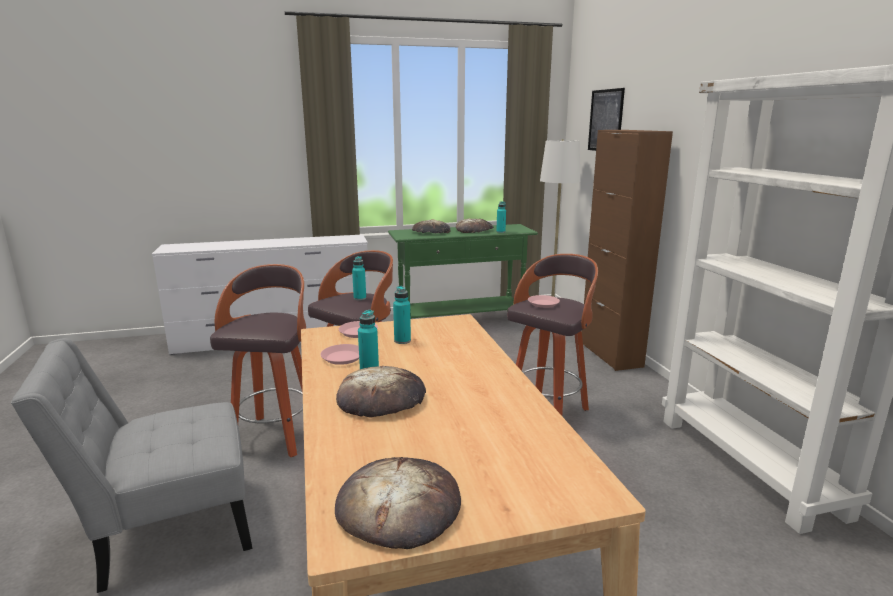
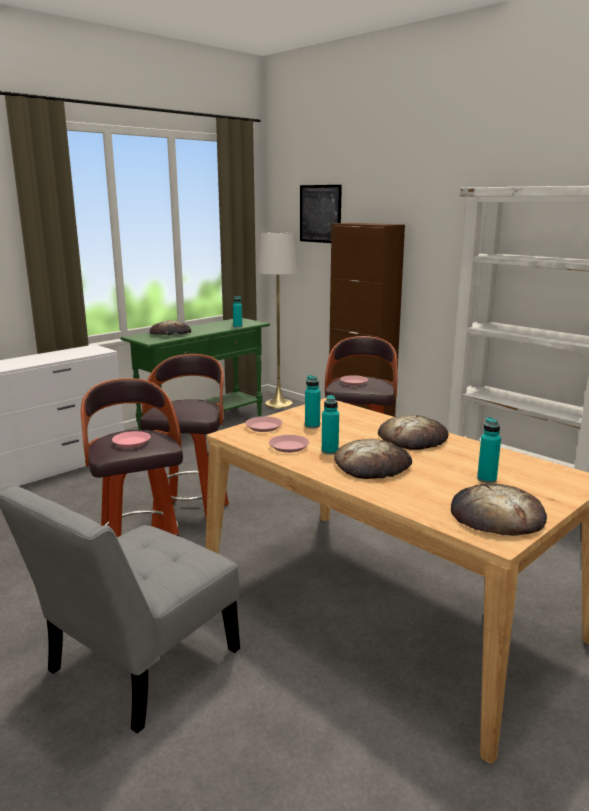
camera: 30 degrees left, 0 degrees up
(258, 324) = (131, 442): none -> pink plate
(360, 298) = (190, 404): turquoise bottle -> turquoise bottle (486, 479)
(474, 230) = (209, 327): bread -> bread (413, 437)

